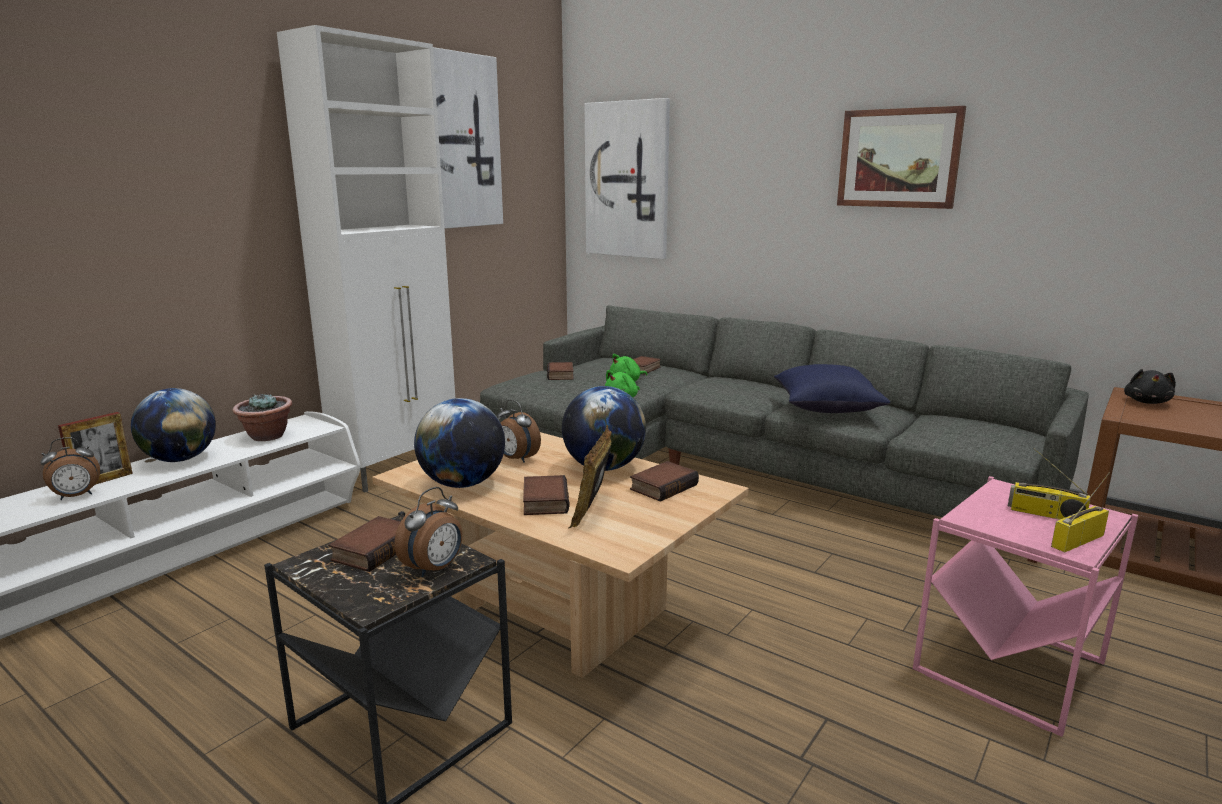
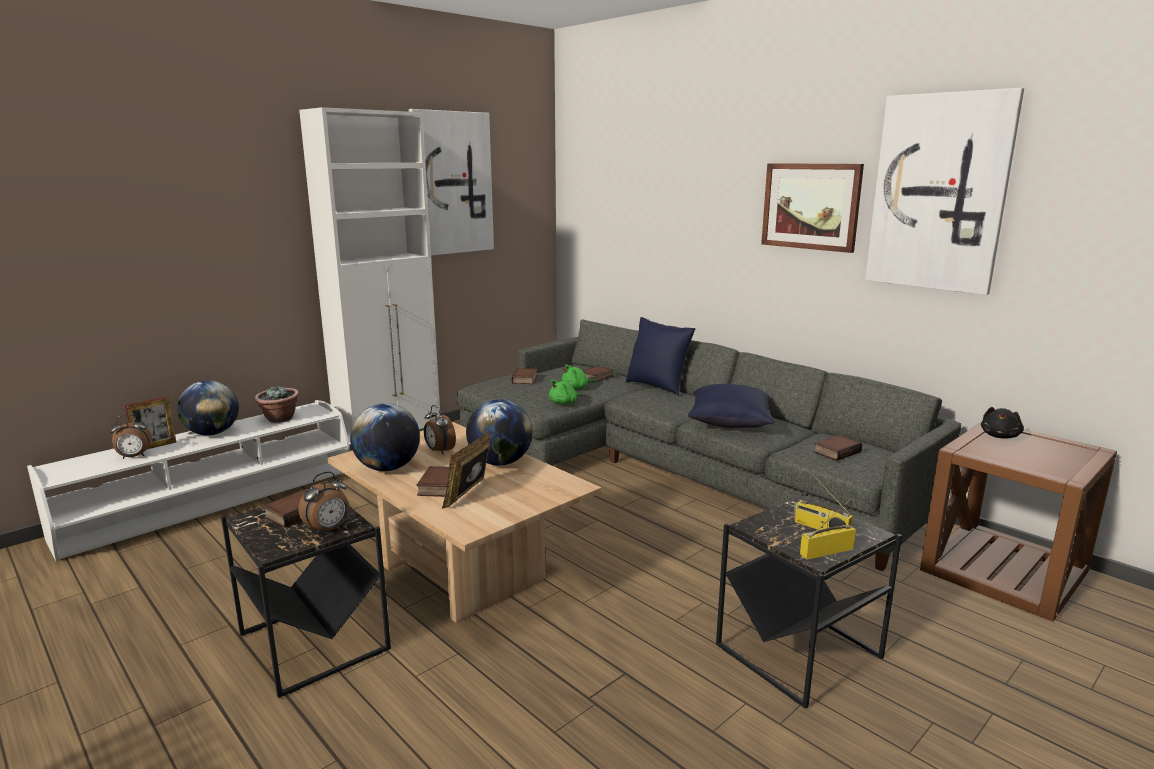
camera: 10 degrees right, 0 degrees up
(627, 180) = (602, 213): picture -> picture (939, 193)
(663, 486) = (535, 481): book -> book (836, 451)
(716, 375) = (657, 386): none -> blue pillow
(1010, 667) = (800, 652): pink side table -> black side table

